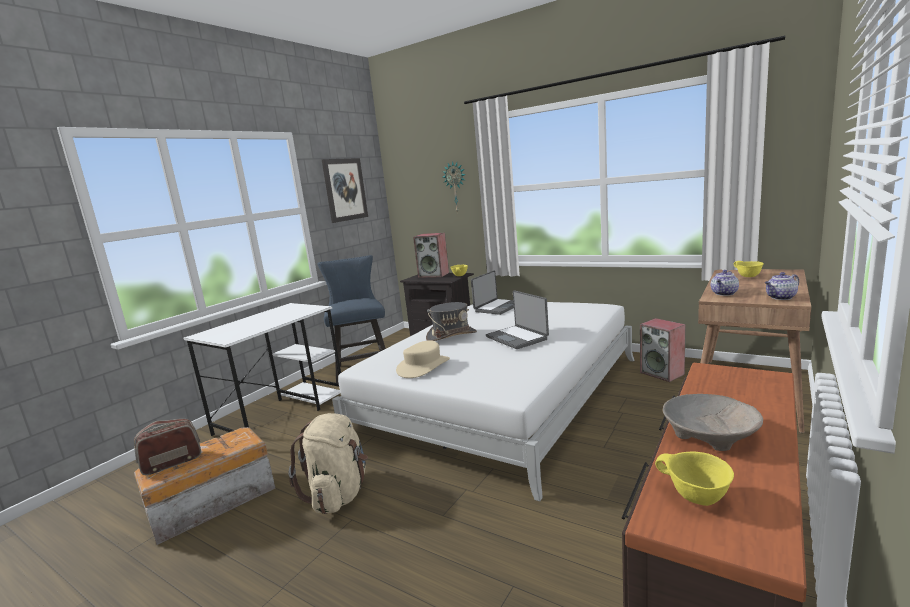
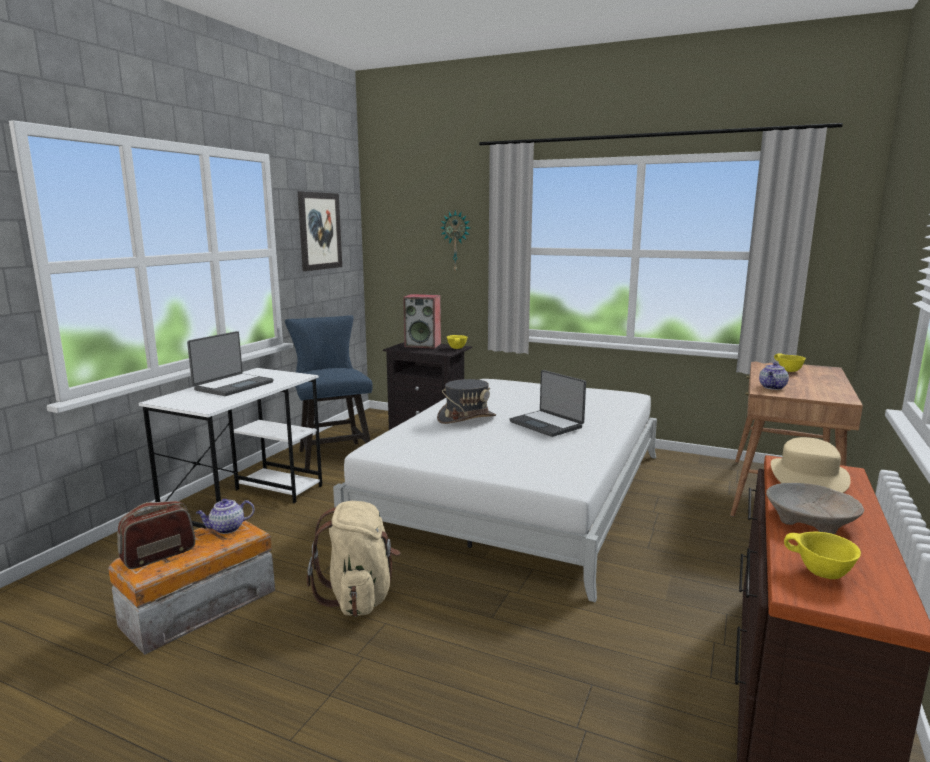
camera: 10 degrees left, 0 degrees up
(423, 366) = (449, 451): beige hat -> beige hat (807, 478)
(497, 307) = (506, 389): laptop -> laptop (233, 386)
(662, 373) = (690, 472): speaker -> none
(780, 298) = (830, 395): teapot -> teapot (226, 529)

